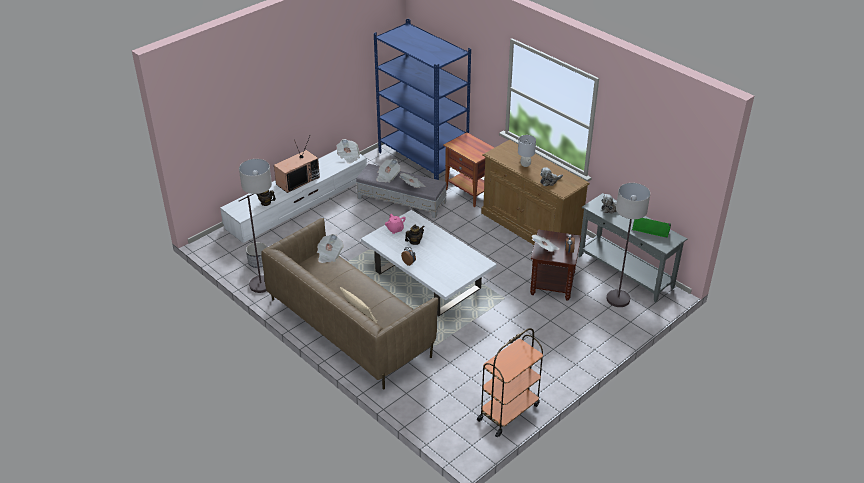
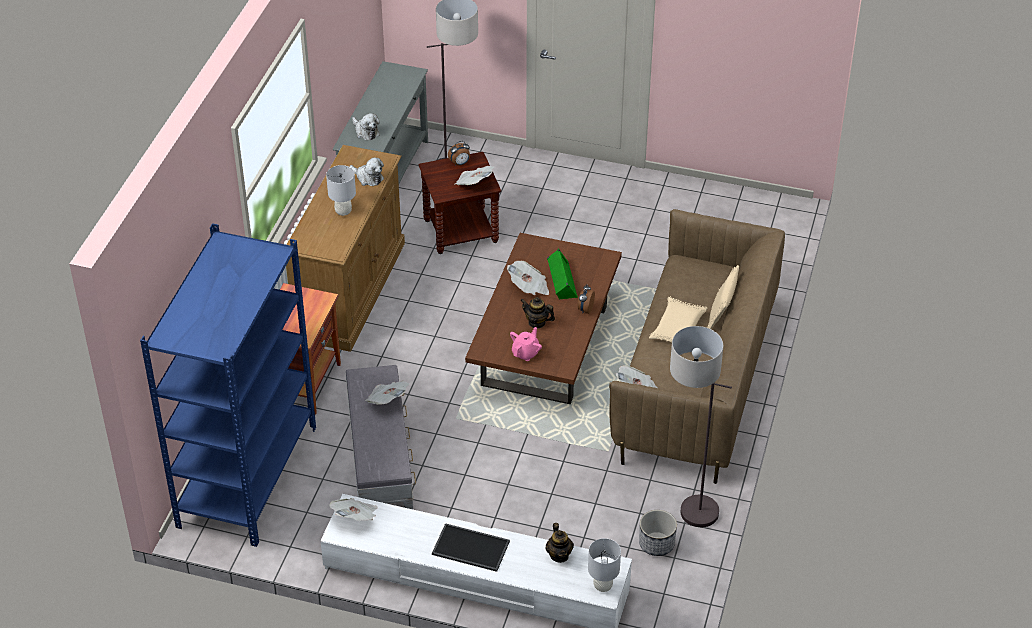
camera: 120 degrees left, 5 degrees up
(235, 208) = (602, 586): none -> grey table lamp
(298, 180) = (469, 548): television -> tray
(362, 290) = (677, 326): none -> beige pillow
(387, 176) = (381, 440): newspaper -> newspaper (529, 287)
(426, 280) = (546, 346): white coffee table -> brown coffee table
(509, 412) = (707, 196): orange cart -> none
(651, 229) = (385, 90): green speaker -> green speaker (561, 280)

